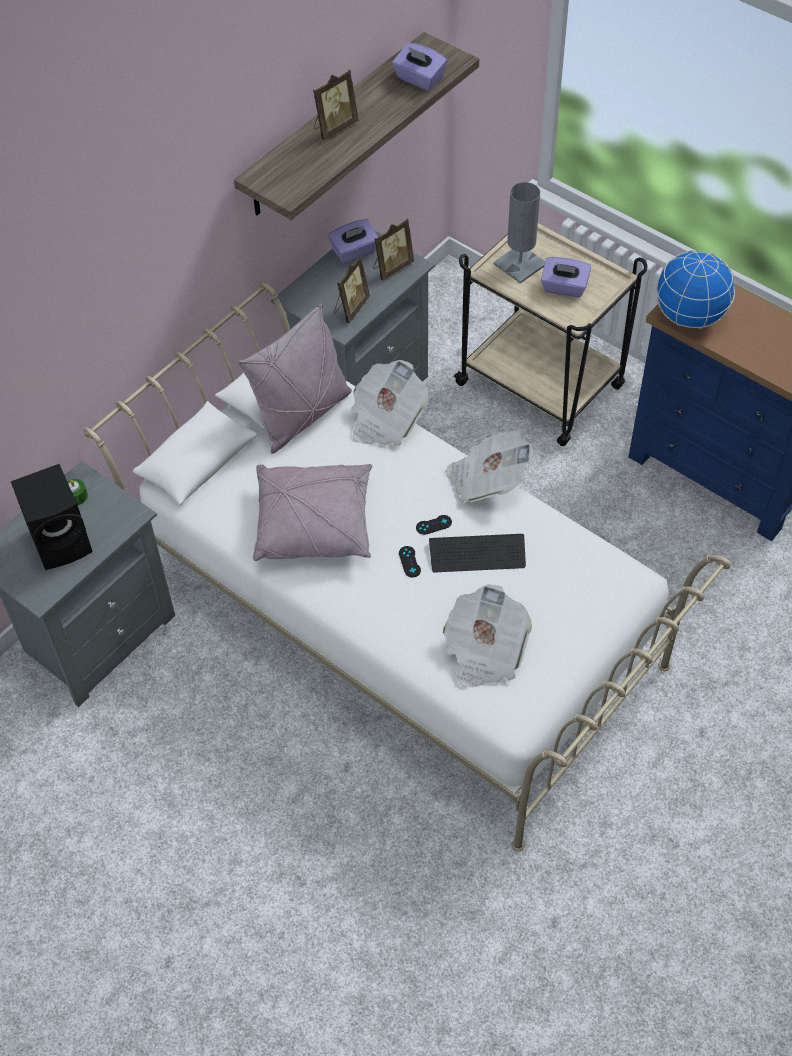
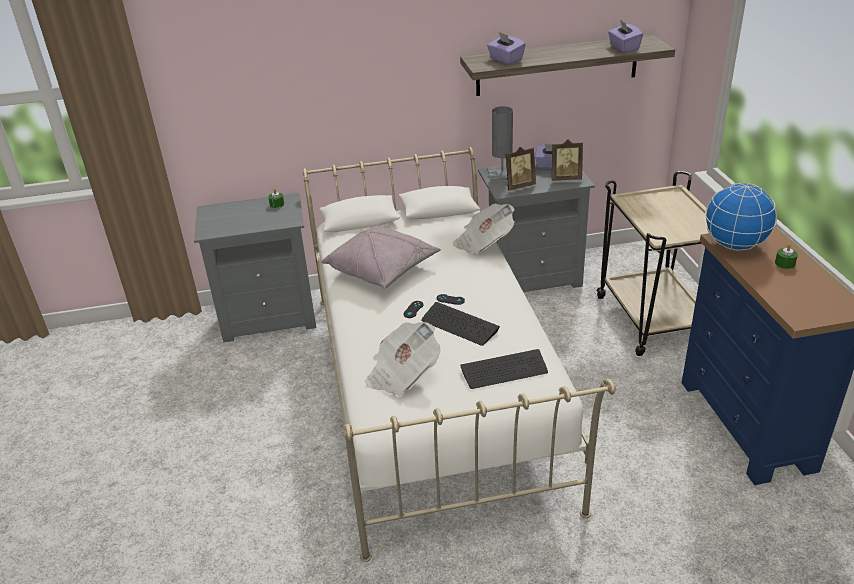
camera: 40 degrees right, 20 degrees down
(63, 541) = (246, 217): black speaker -> none
(302, 415) = (438, 223): purple pillow -> none
(334, 127) = (544, 52): picture frame -> none
(487, 480) = (511, 293): newspaper -> none
(520, 264) = (653, 203): grey table lamp -> grey table lamp (502, 174)
(564, 288) = (671, 223): purple tissue box -> purple tissue box (505, 60)
(573, 586) = (504, 370): none -> keyboard
(749, 320) = (785, 263): none -> green candle

